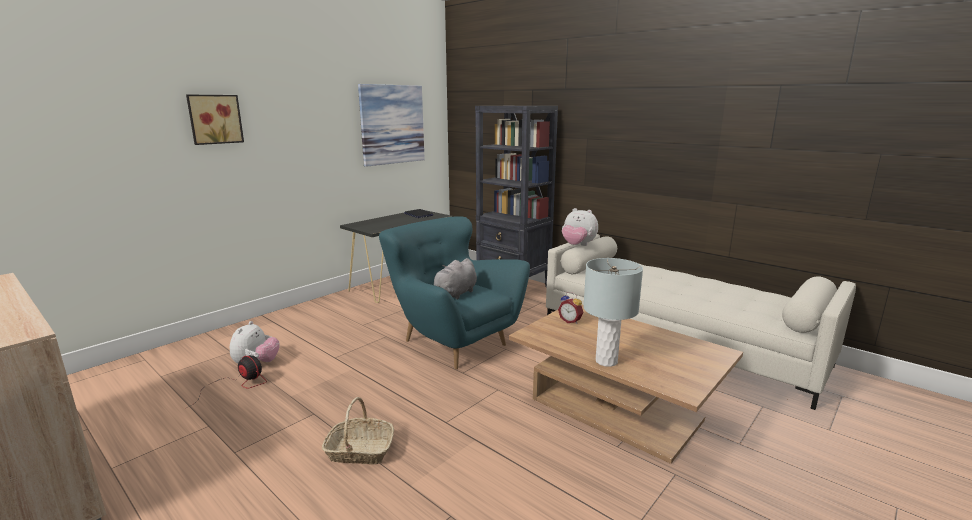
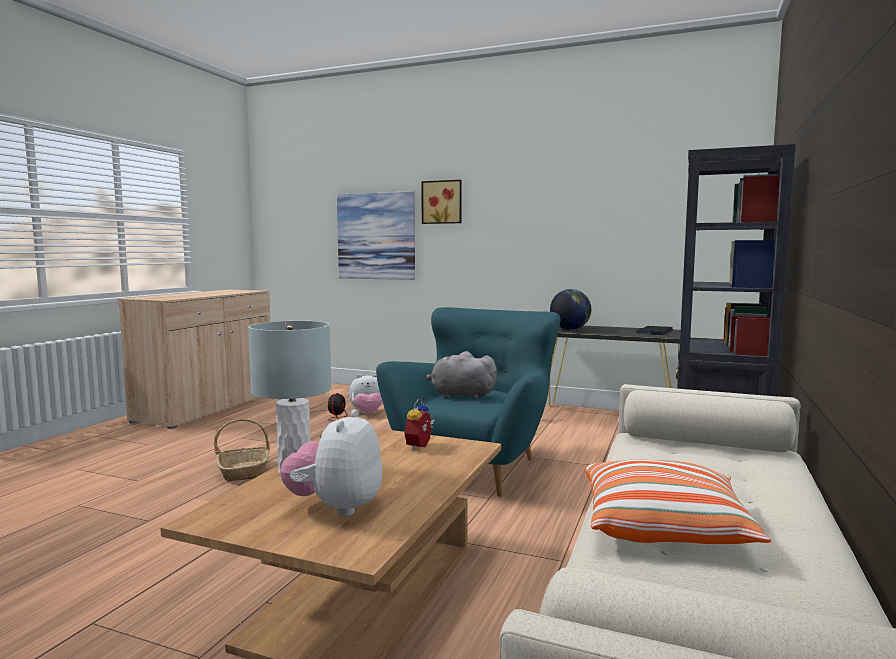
camera: 70 degrees right, 10 degrees down
(379, 226) = (570, 330): none -> globe
(392, 124) = (651, 208): picture -> picture (376, 236)
(578, 245) = (670, 391): plush toy -> plush toy (336, 507)
(693, 295) = (664, 527): none -> pillow

